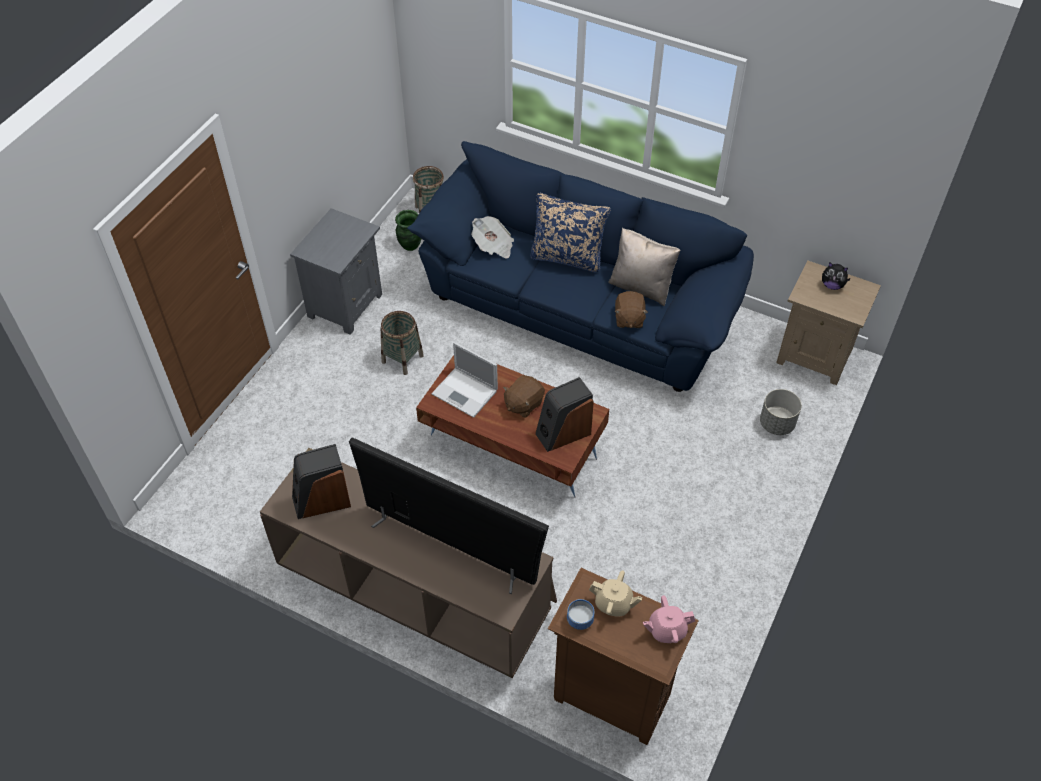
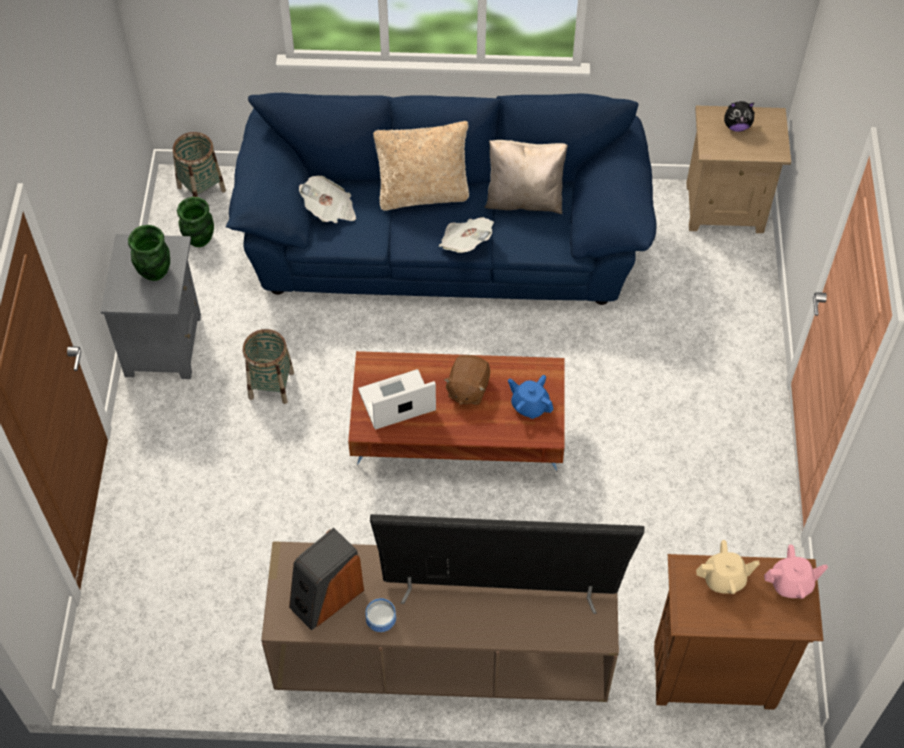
camera: 25 degrees left, 5 degrees up
(341, 241) = (154, 272): none -> green vase
(466, 393) = (395, 401): laptop -> laptop turned 150 degrees clockwise
(563, 433) = (529, 405): speaker -> blue teapot
(567, 259) = (424, 196): blue pillow -> beige pillow
(579, 301) = (465, 243): none -> newspaper
(579, 620) = (699, 612): bowl -> bowl (380, 621)
(628, 319) = (531, 243): brown plush toy -> none
(666, 630) = (791, 583): pink teapot -> pink teapot turned 150 degrees counterclockwise
(777, 423) = (725, 301): grey planter -> none

